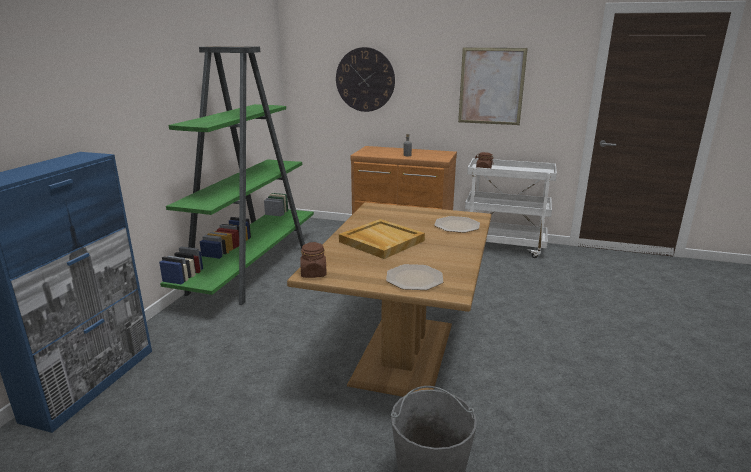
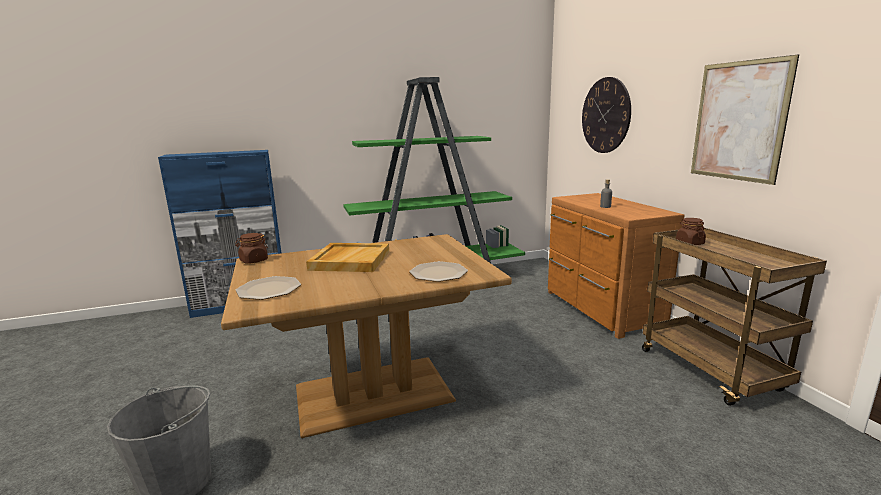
camera: 55 degrees right, 5 degrees down
(504, 246) = (711, 371): white cart -> brown cart

